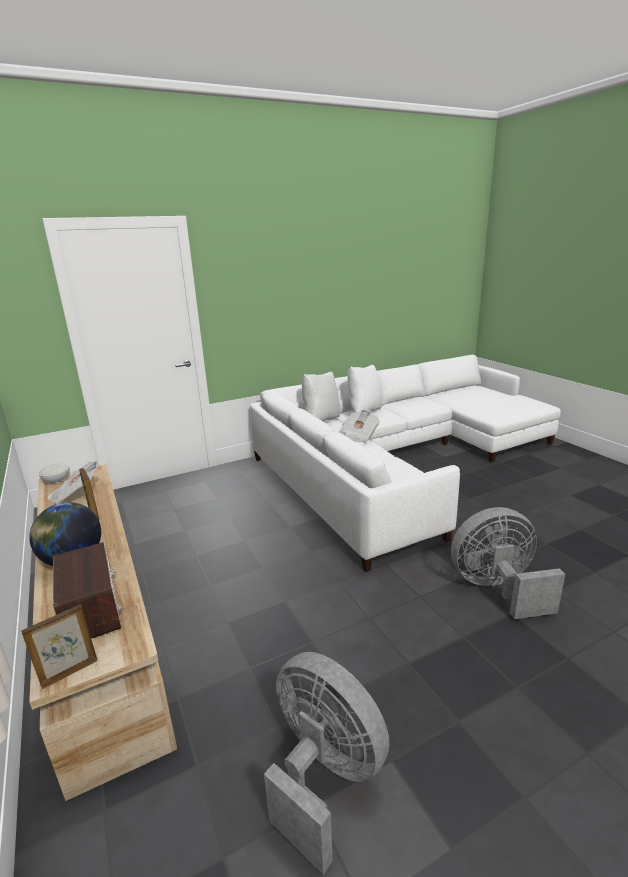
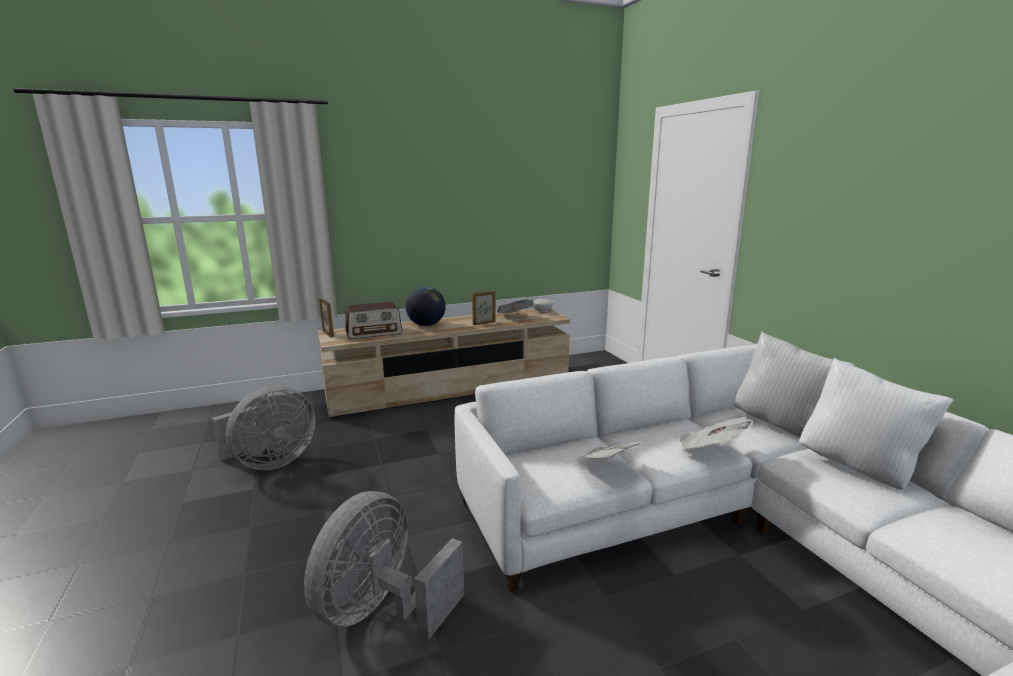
camera: 95 degrees right, 5 degrees down
(392, 461) = (608, 466): none -> newspaper
(497, 589) = (382, 610): grey fan -> grey fan turned 150 degrees counterclockwise

